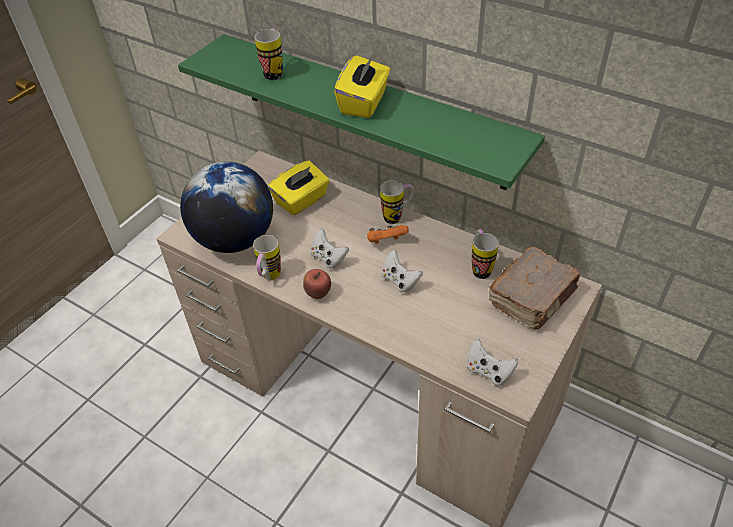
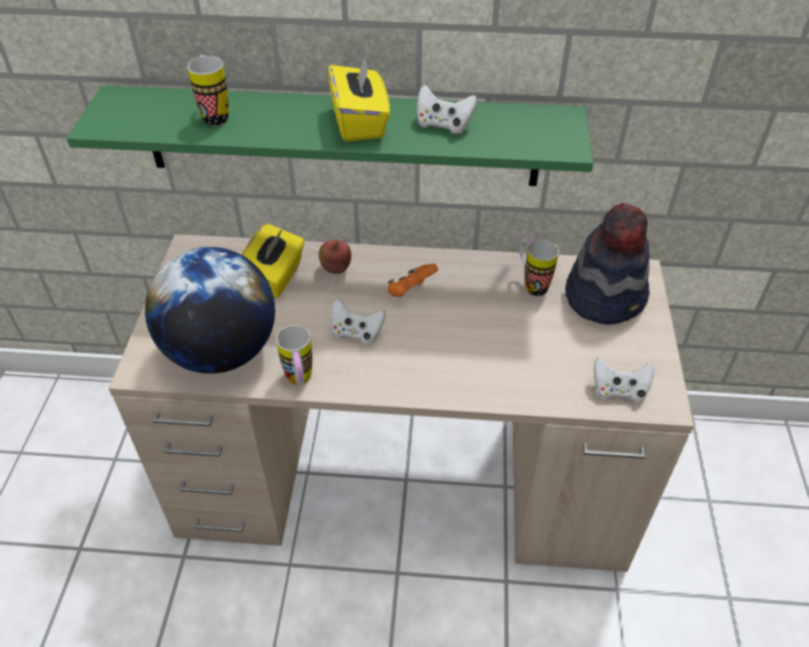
camera: 30 degrees left, 0 degrees up
(318, 294) = (373, 378): apple -> apple (336, 269)
(397, 216) = (402, 259): mug -> none
(400, 281) = (457, 329): white game controller -> white game controller (443, 125)
(533, 297) = (605, 296): brown book -> hat

